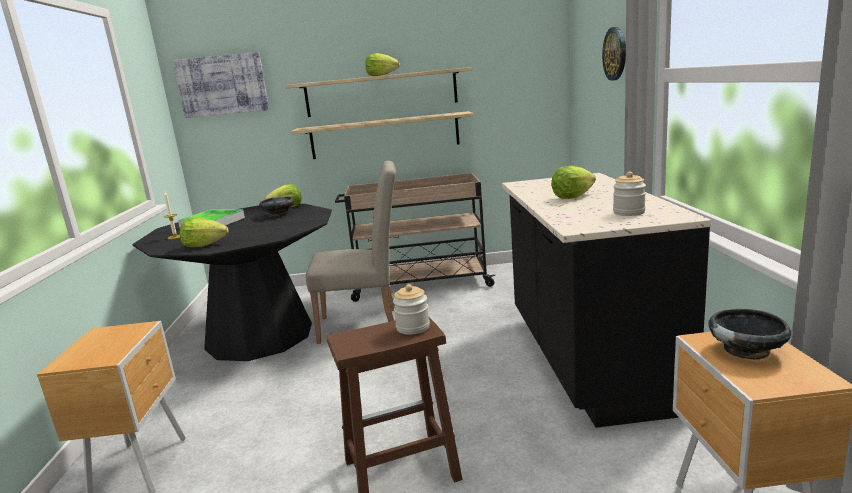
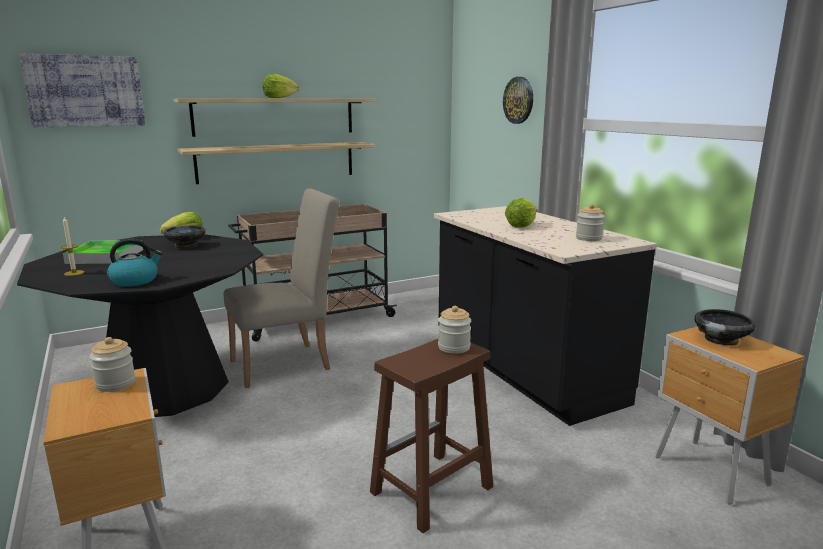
camera: 25 degrees left, 0 degrees up
(127, 332) = (115, 383): none -> jar
(204, 245) = (135, 281): lettuce -> kettle

